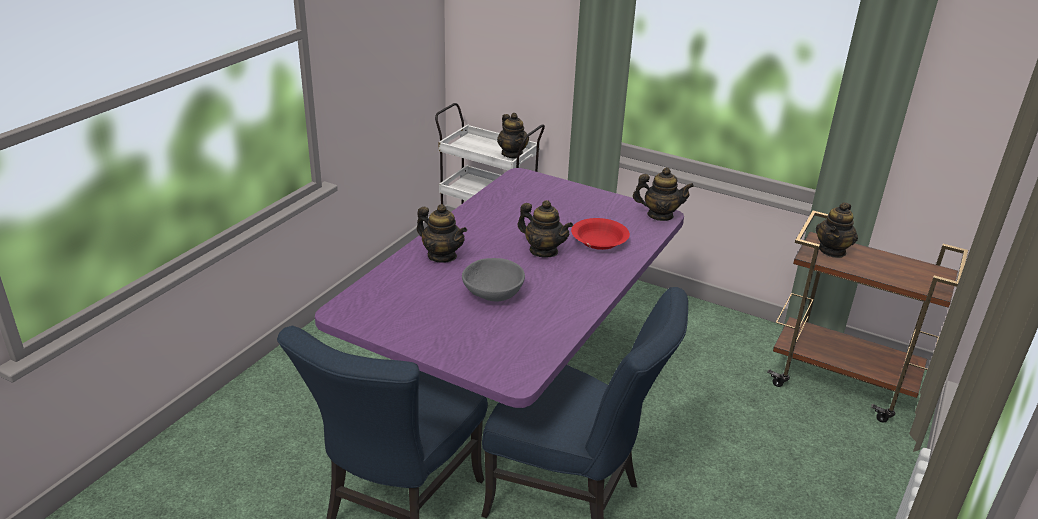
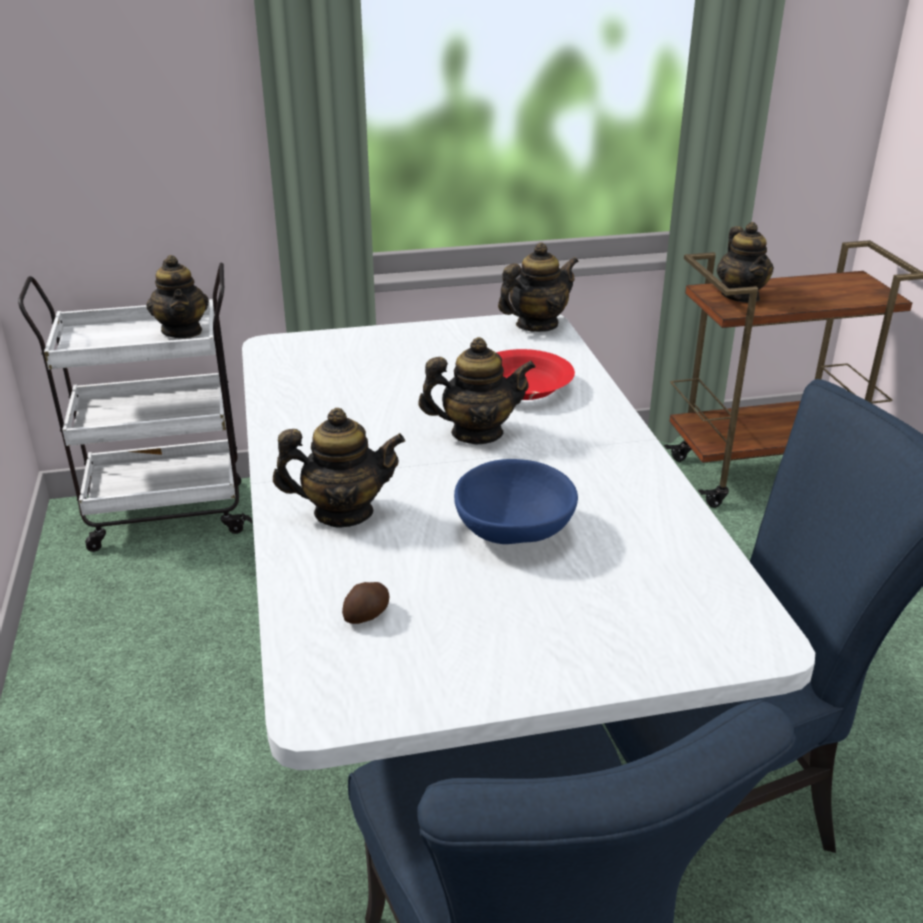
camera: 40 degrees left, 0 degrees up
(396, 294) = (368, 615): none -> potato
(492, 294) = (512, 531): grey bowl -> blue bowl
(512, 154) = (182, 331): teapot -> teapot turned 45 degrees clockwise
(512, 397) = (459, 706): purple dining table -> white dining table

